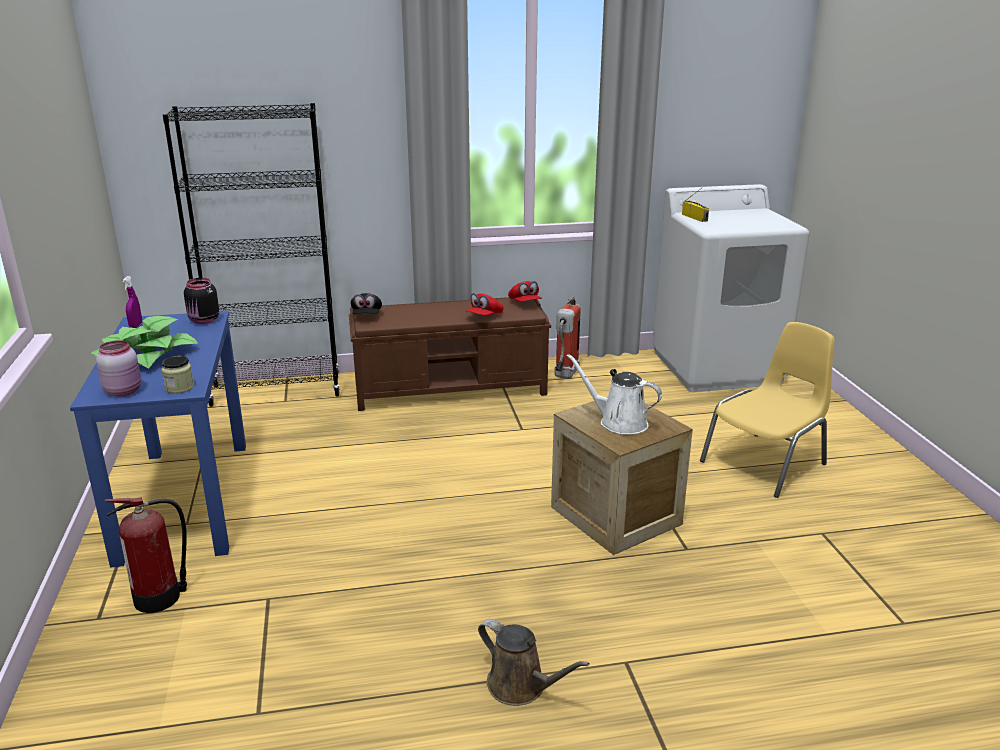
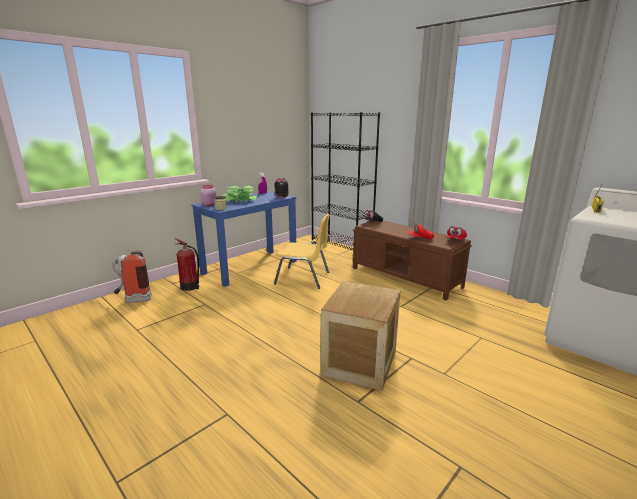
camera: 55 degrees right, 5 degrees down
(521, 686) = (186, 385): brown watering can -> none
(564, 375) = (476, 297): fire extinguisher -> fire extinguisher (134, 300)
(618, 422) = (359, 298): white watering can -> none
(766, 463) = (512, 405): yellow chair -> yellow chair (303, 278)

